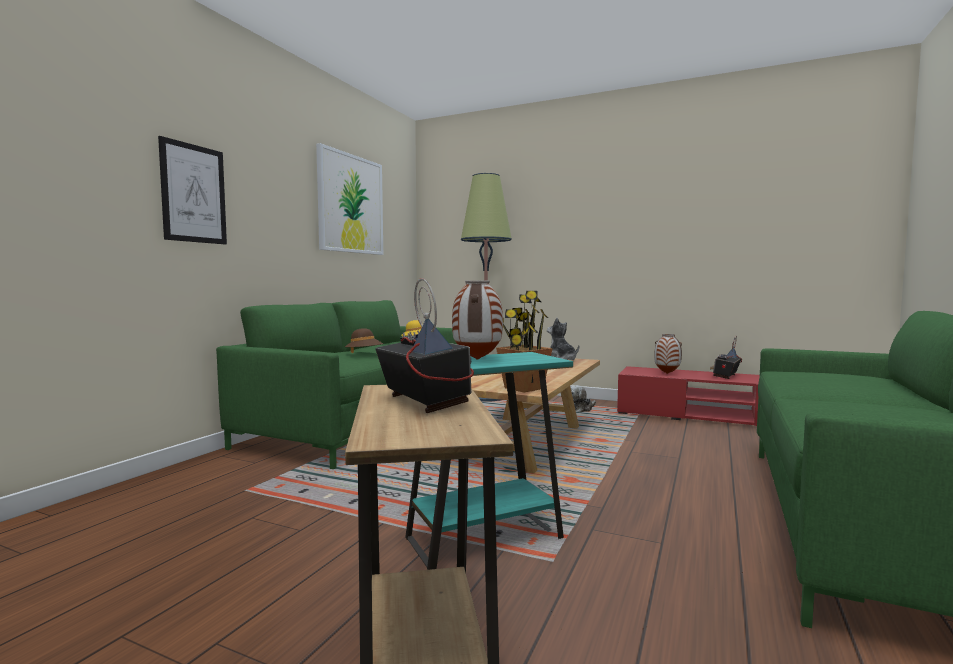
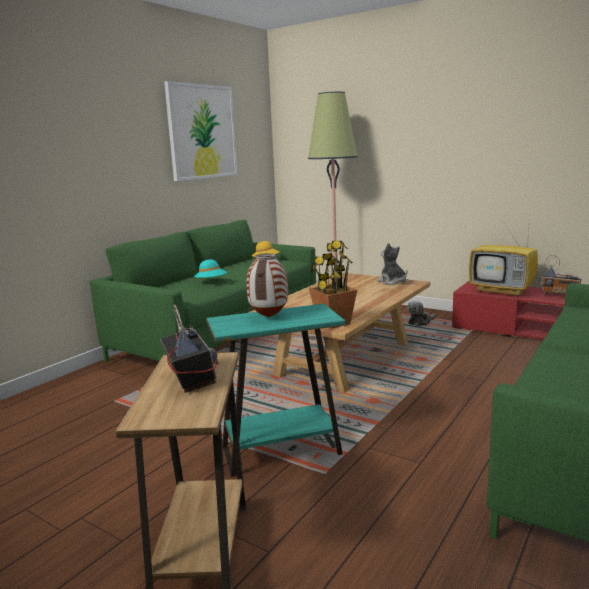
camera: 10 degrees right, 10 degrees up
(194, 193) = (58, 154): picture -> none
(364, 354) = (211, 282): brown hat -> turquoise hat
(667, 373) = (503, 291): vase -> television
(725, 376) = (560, 295): radio -> radio turned 105 degrees counterclockwise

